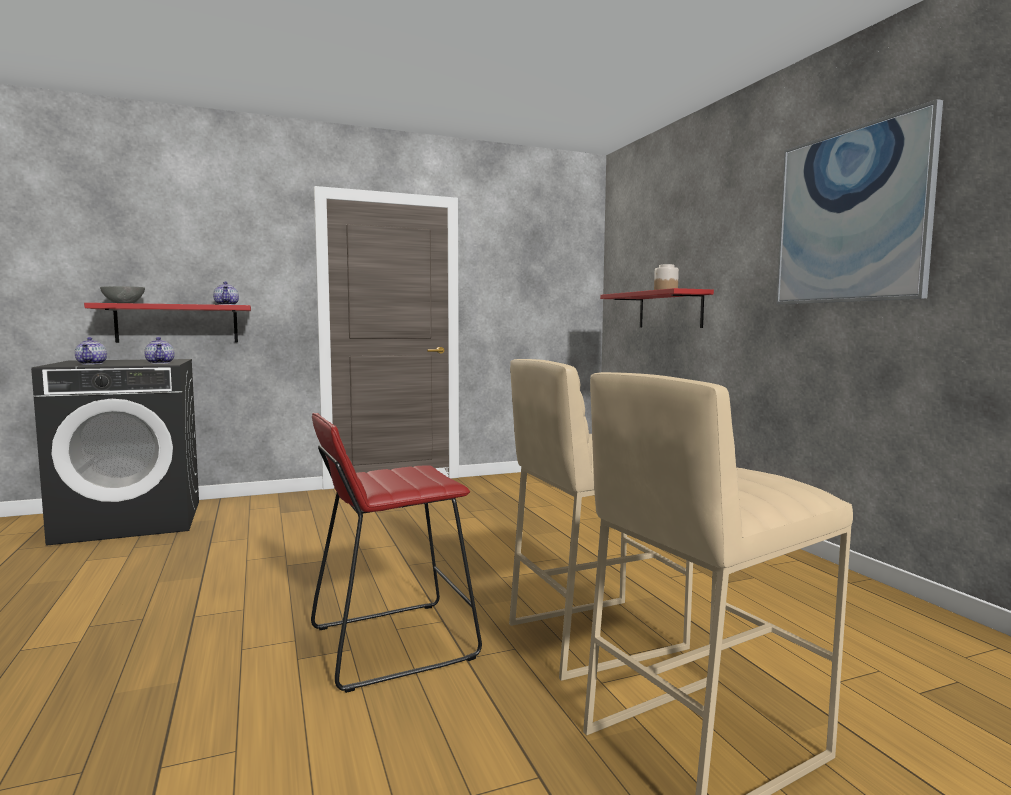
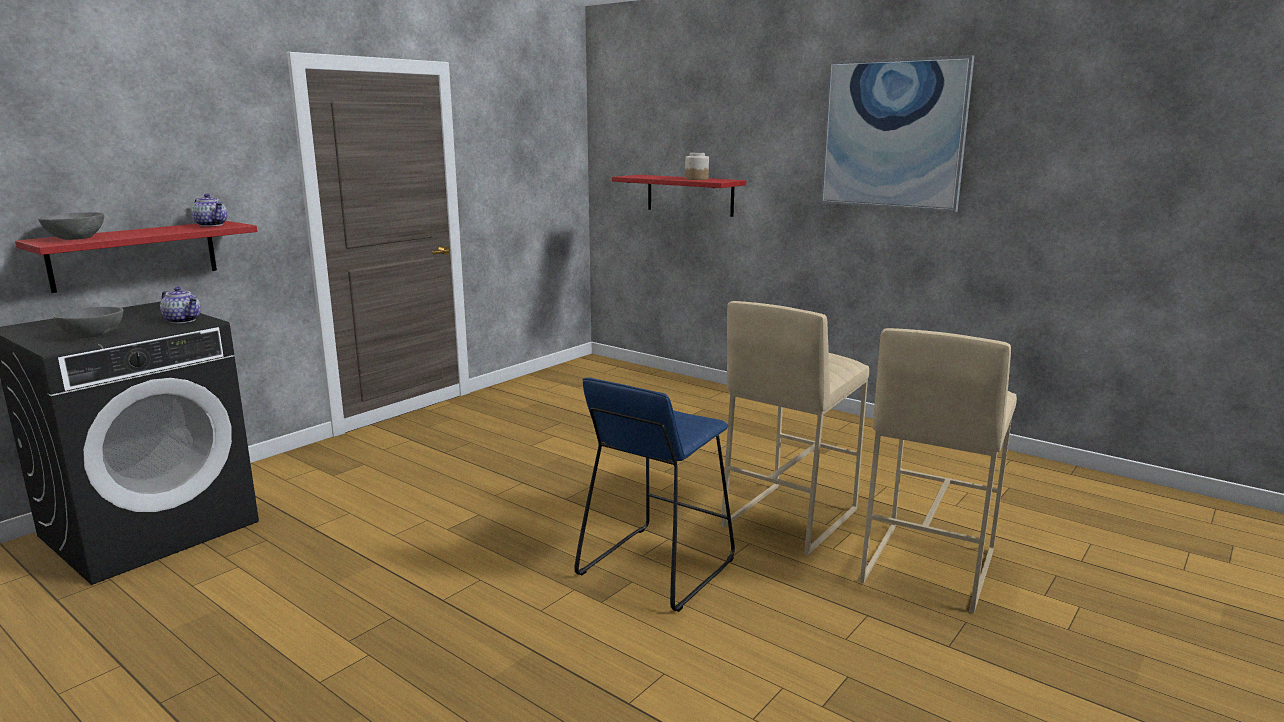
camera: 30 degrees left, 10 degrees up
(92, 364) = (93, 335): teapot -> grey bowl
(392, 642) = (656, 566): red stool -> blue stool

